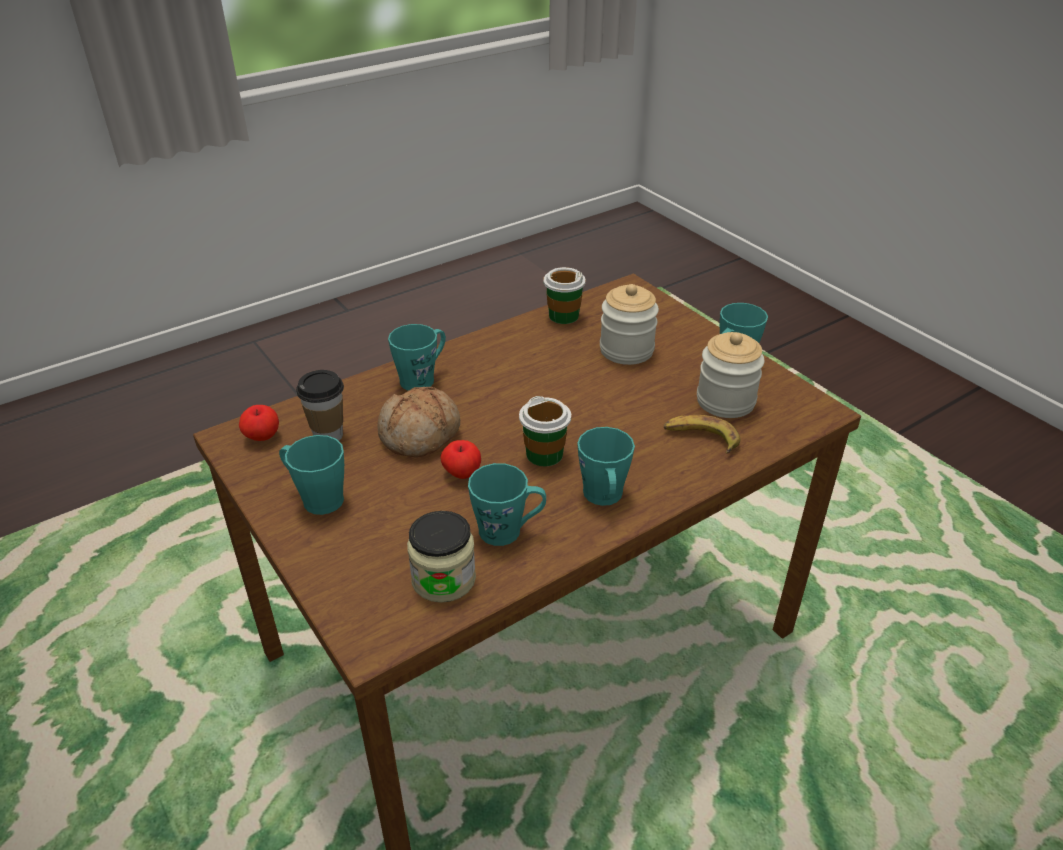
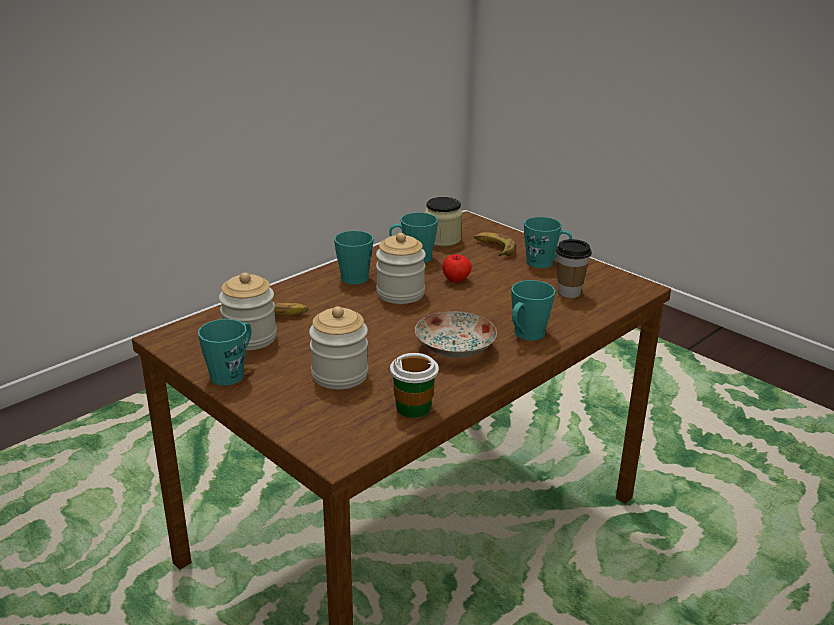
camera: 170 degrees right, 10 degrees down
(262, 437) = (617, 288): apple -> none
(371, 543) = (494, 248): none -> banana
(421, 435) = (499, 298): bread -> none
(507, 369) = (453, 348): none -> plate
(544, 454) = (400, 293): cup -> jar

